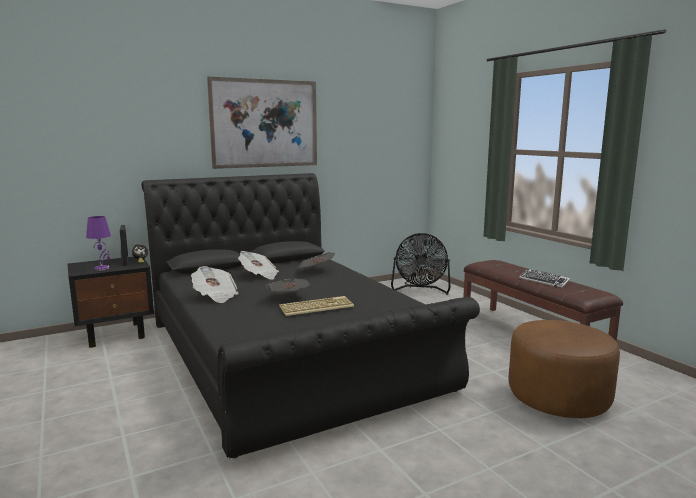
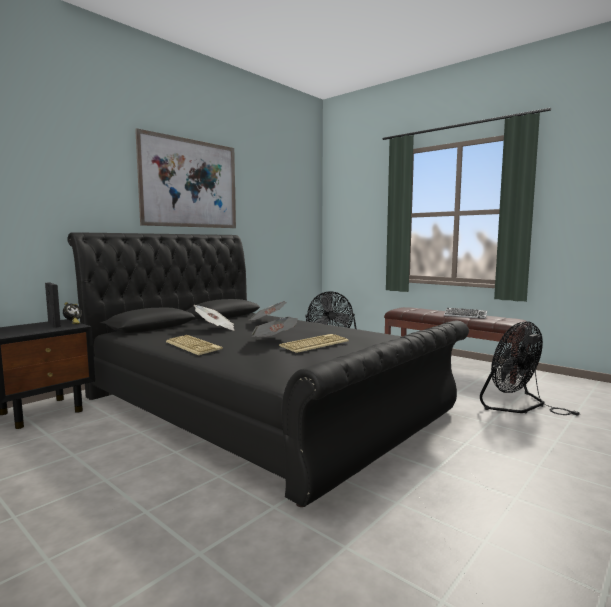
camera: 20 degrees left, 5 degrees down
(102, 268) = (31, 331): purple table lamp -> none
(215, 296) = (194, 346): newspaper -> keyboard
(558, 398) = (523, 405): brown ottoman -> black fan

